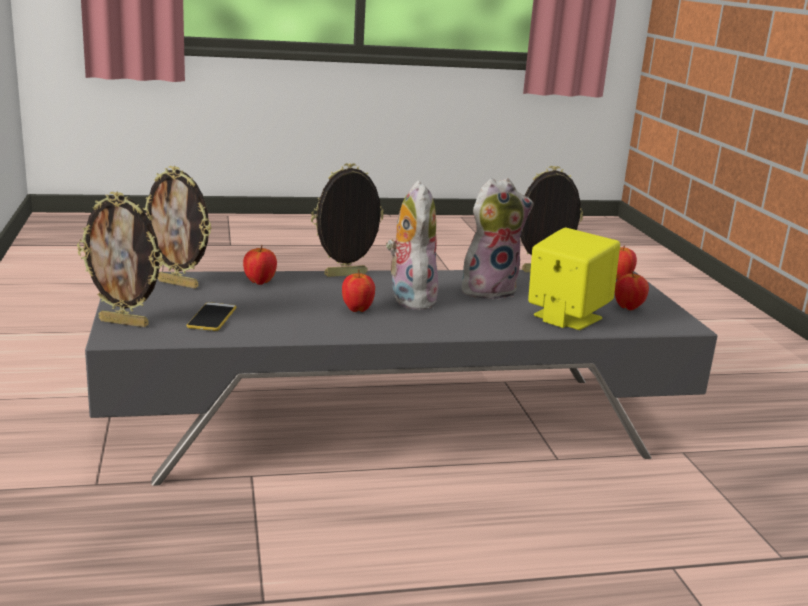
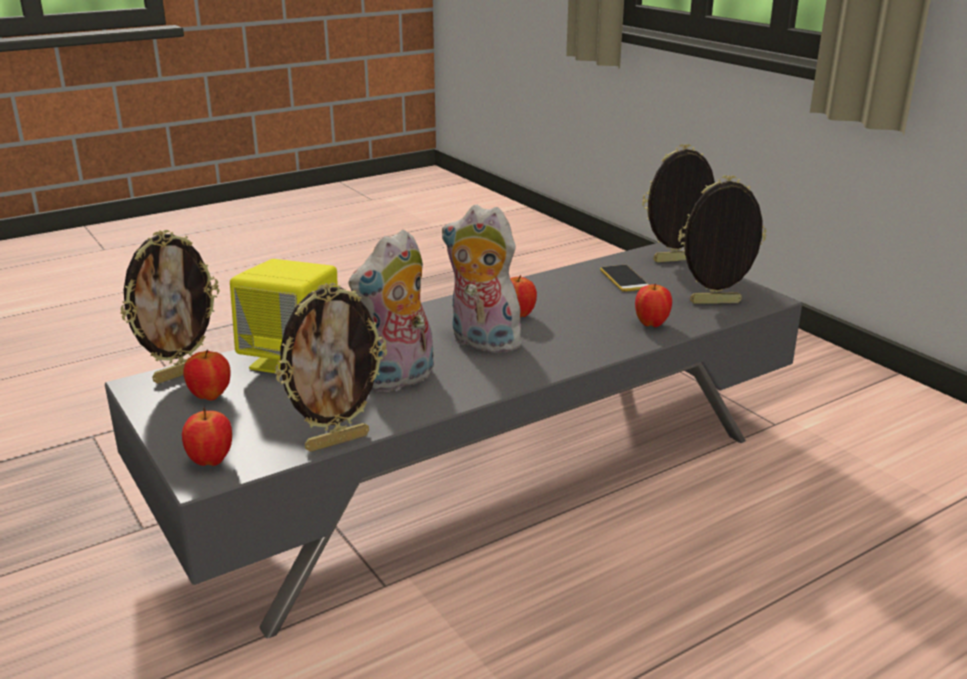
camera: 160 degrees right, 5 degrees up
(346, 275) = (583, 358): picture frame -> picture frame (181, 373)
(409, 298) = (481, 342): plush toy -> plush toy turned 150 degrees clockwise

